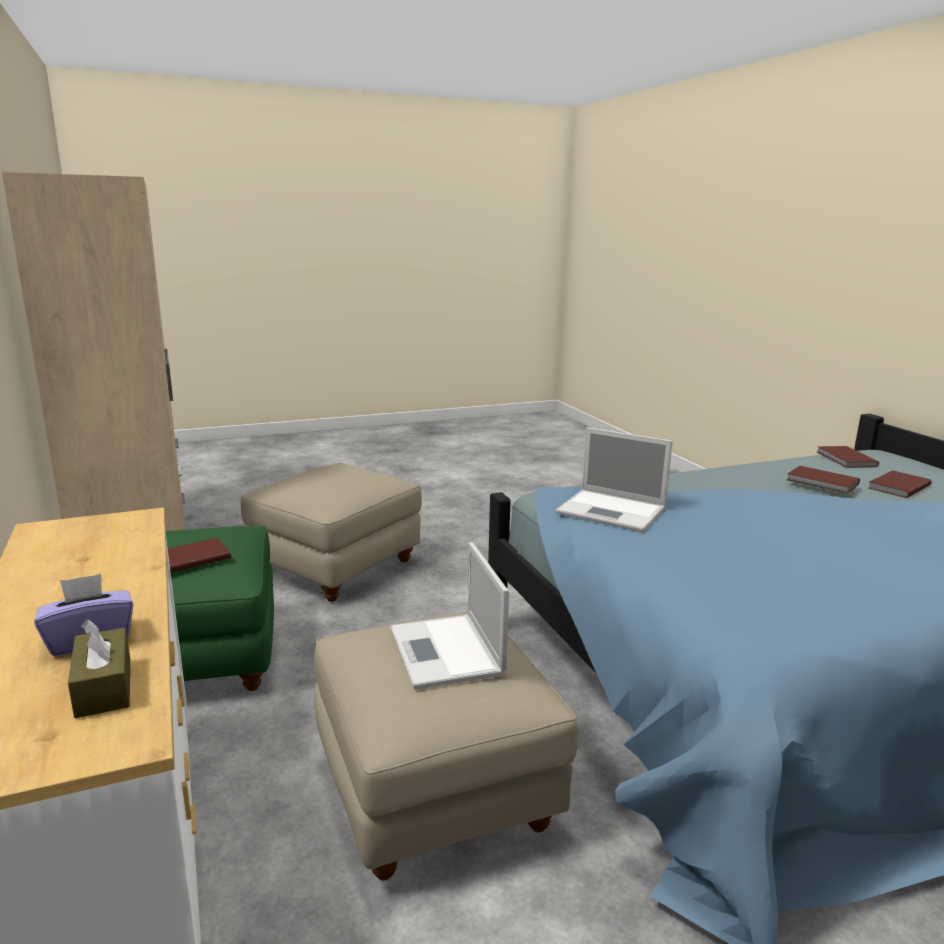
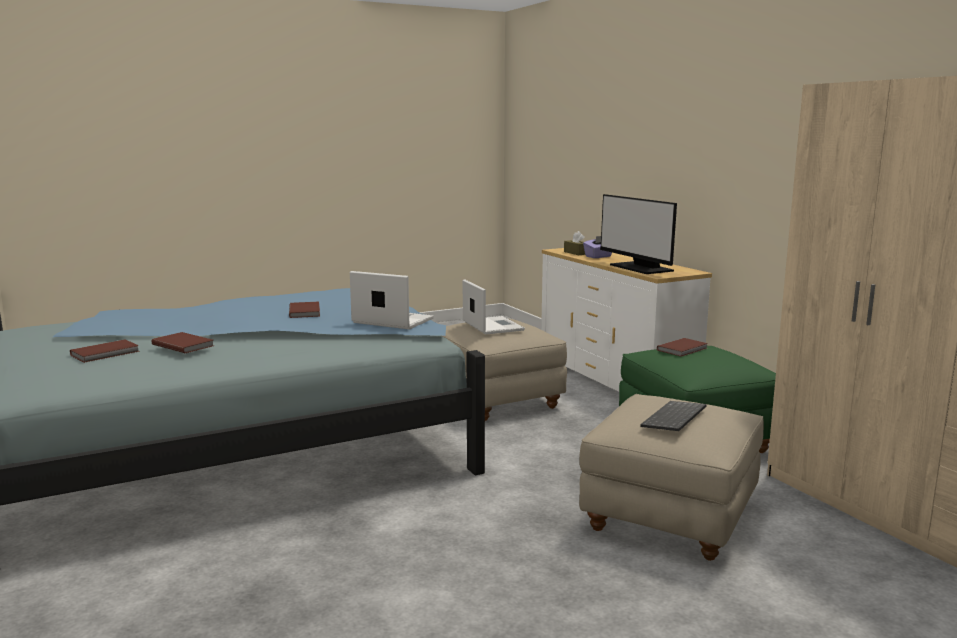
camera: 175 degrees right, 5 degrees down
(115, 551) = (640, 268): none -> monitor
(341, 473) = (675, 419): none -> keyboard
(845, 459) = (83, 379): brown book -> brown book (305, 311)

